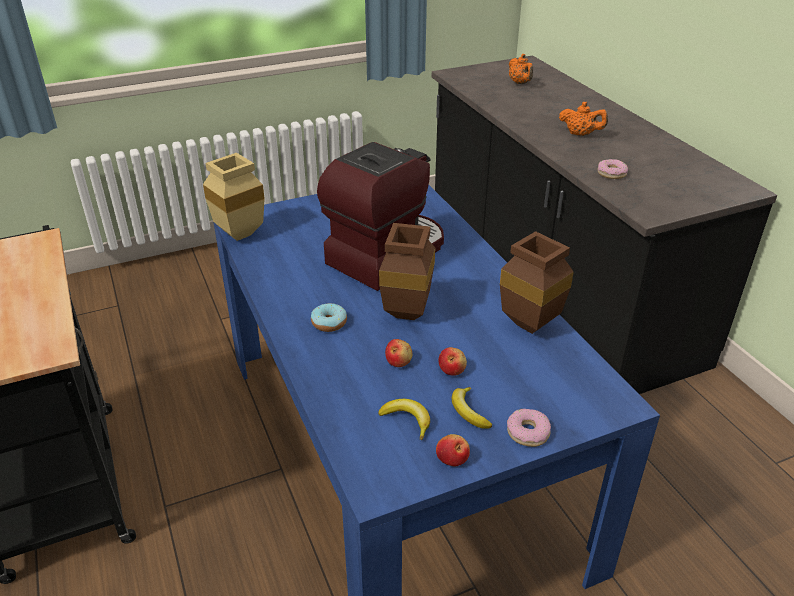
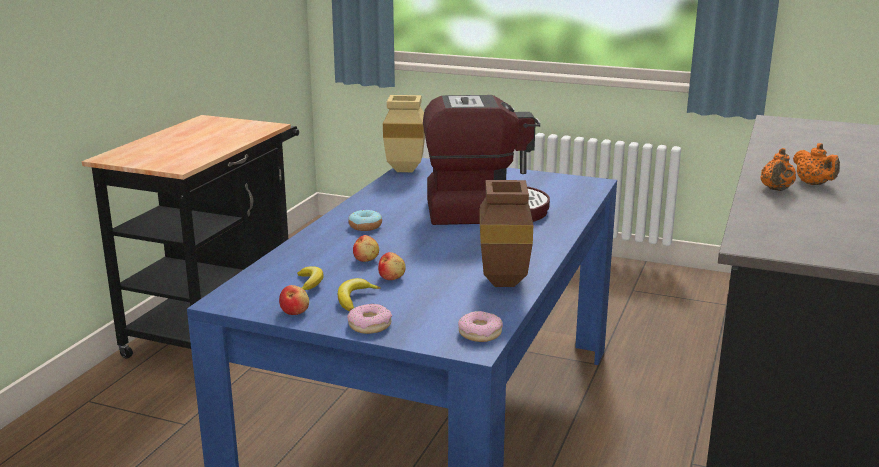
camera: 45 degrees right, 15 degrees down
(405, 311) = (428, 240): brown vase -> none
(520, 83) = (836, 140): orange teapot -> orange teapot (776, 189)
(611, 173) = (777, 213): donut -> donut (480, 333)

